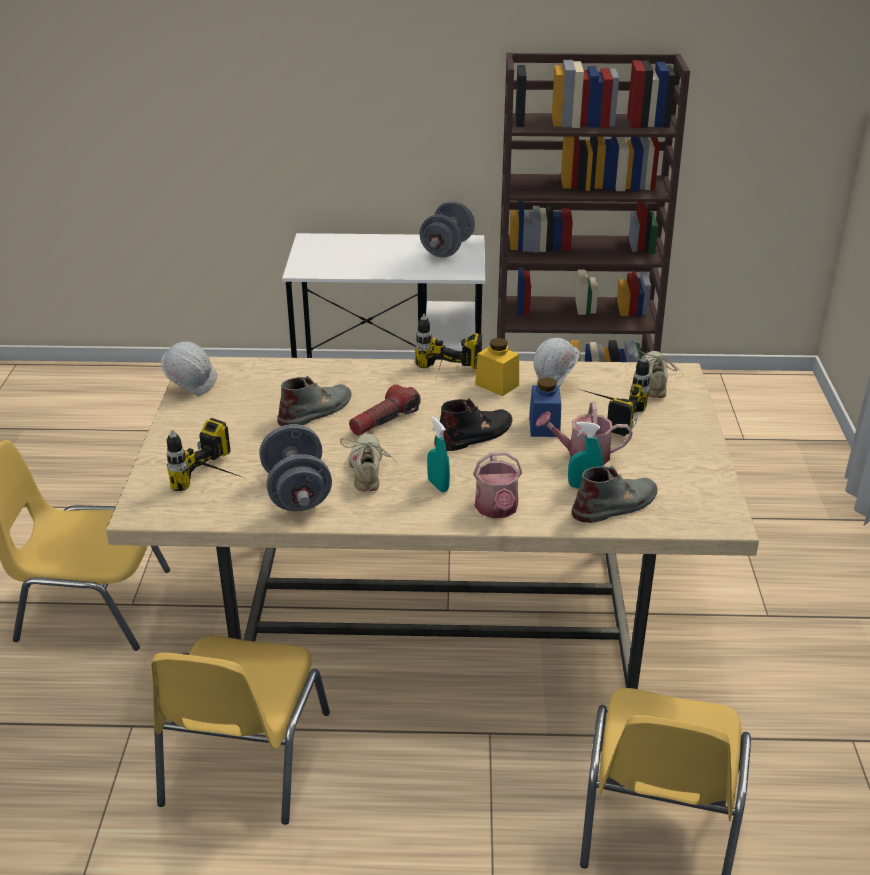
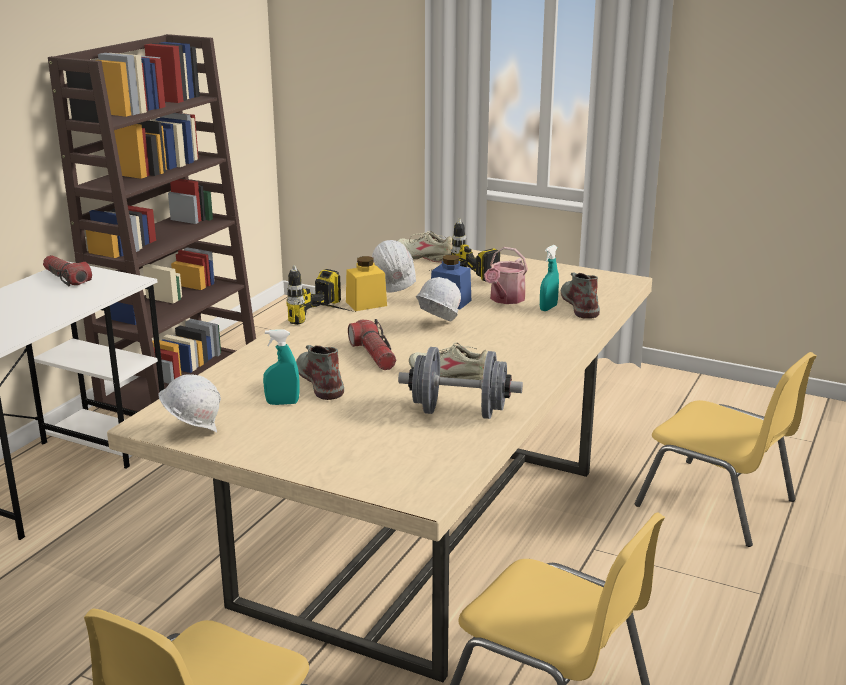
camera: 65 degrees left, 10 degrees down
(219, 481) = (402, 445): power drill -> none
(438, 485) = (501, 354): turquoise spray bottle -> turquoise spray bottle (282, 403)
(447, 249) = (66, 279): grey dumbbell -> flashlight
(475, 434) = (436, 326): black boot -> white hard hat
(497, 509) = (554, 341): watering can -> none

